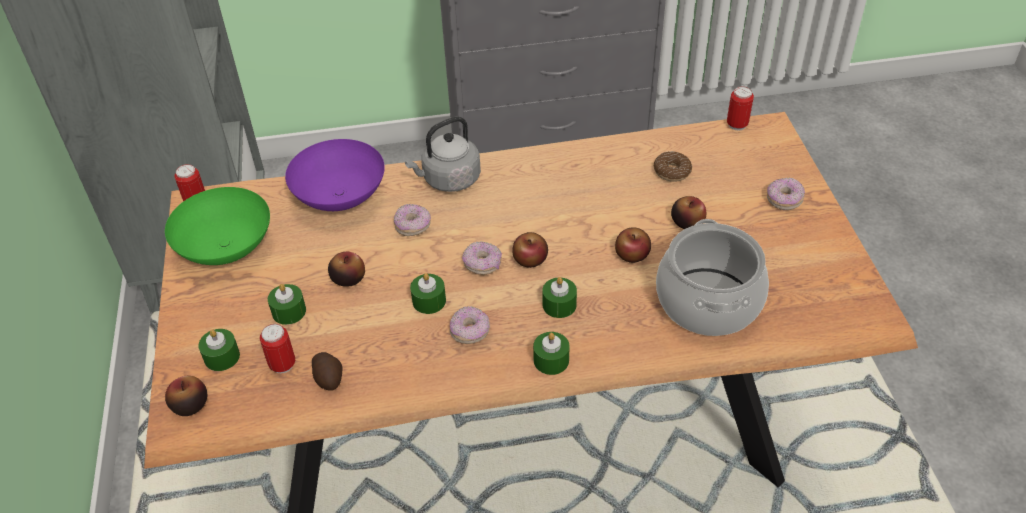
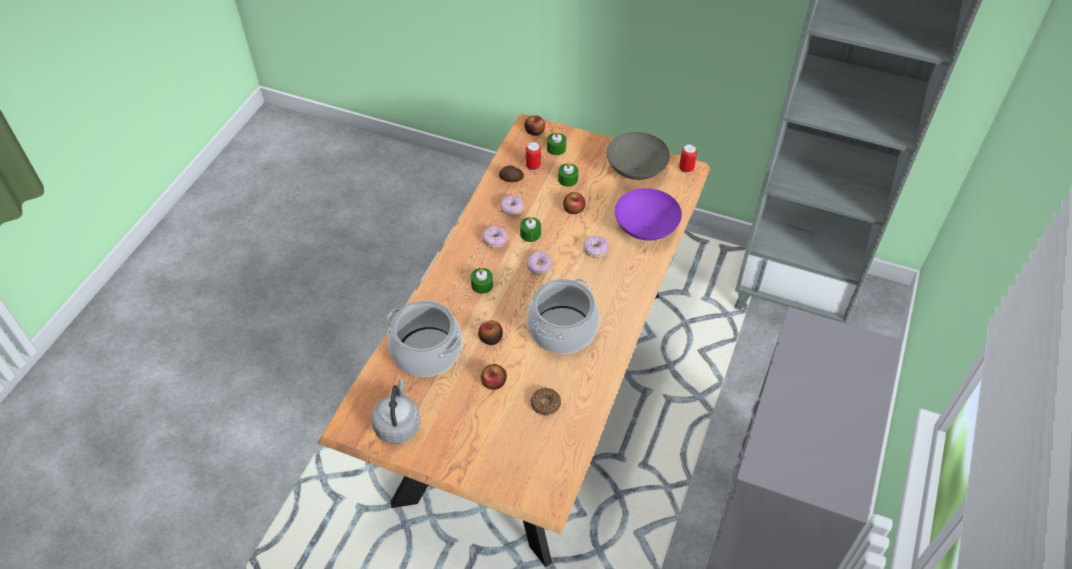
camera: 120 degrees right, 5 degrees up
(227, 249) = (635, 170): green bowl -> grey bowl
(448, 180) = (625, 284): grey kettle -> grey kettle (398, 424)
(530, 259) = (526, 289): apple -> none
(551, 360) = (449, 263): green candle -> none
(563, 201) = (563, 330): none -> cooking pot
(737, 125) = (564, 478): can -> none
(783, 200) = (470, 450): donut -> donut (512, 209)

